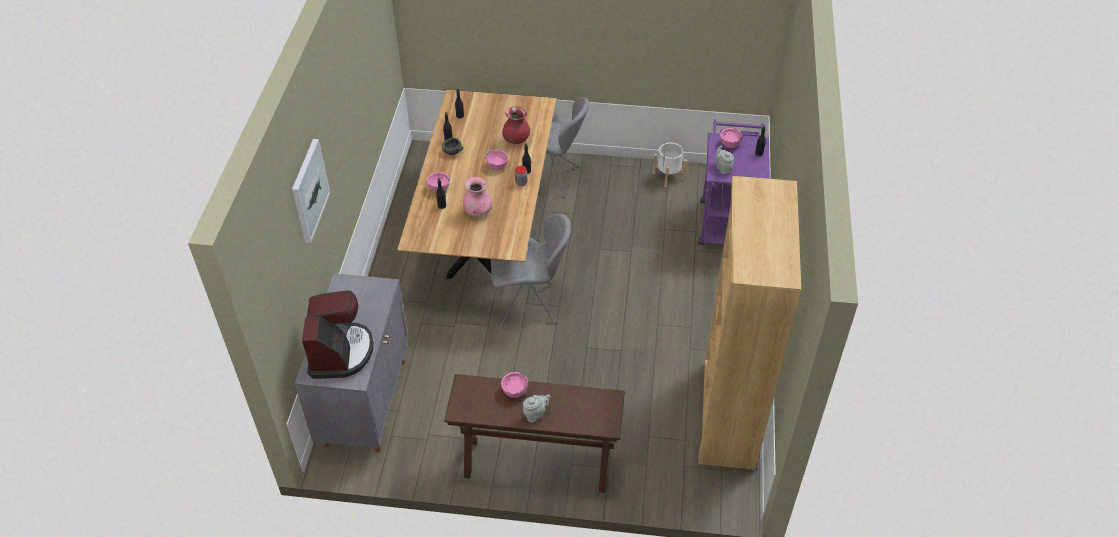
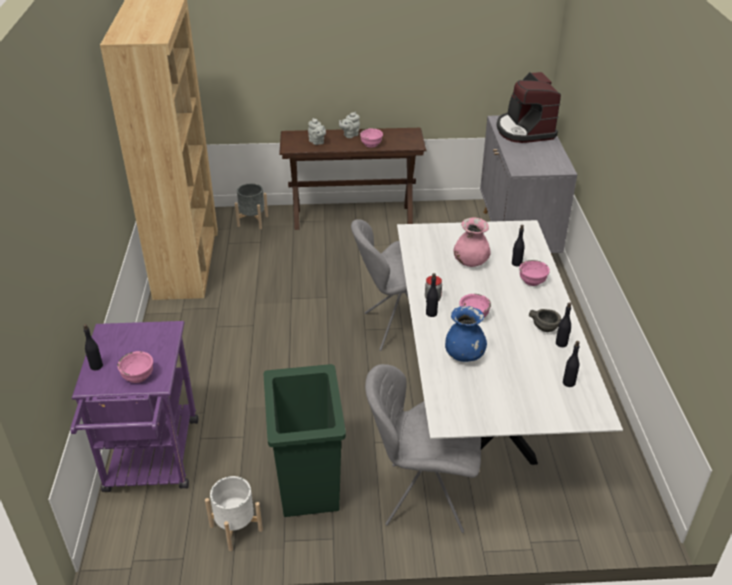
camera: 170 degrees right, 10 degrees down
(309, 190) = (604, 70): picture -> none
(486, 232) = (481, 400): brown dining table -> white dining table
(516, 139) = (464, 355): red vase -> blue vase
(621, 194) = (309, 483): none -> green trash can
(657, 476) = (252, 221): none -> grey planter
(723, 168) = (156, 338): grey teapot -> grey teapot (317, 142)

